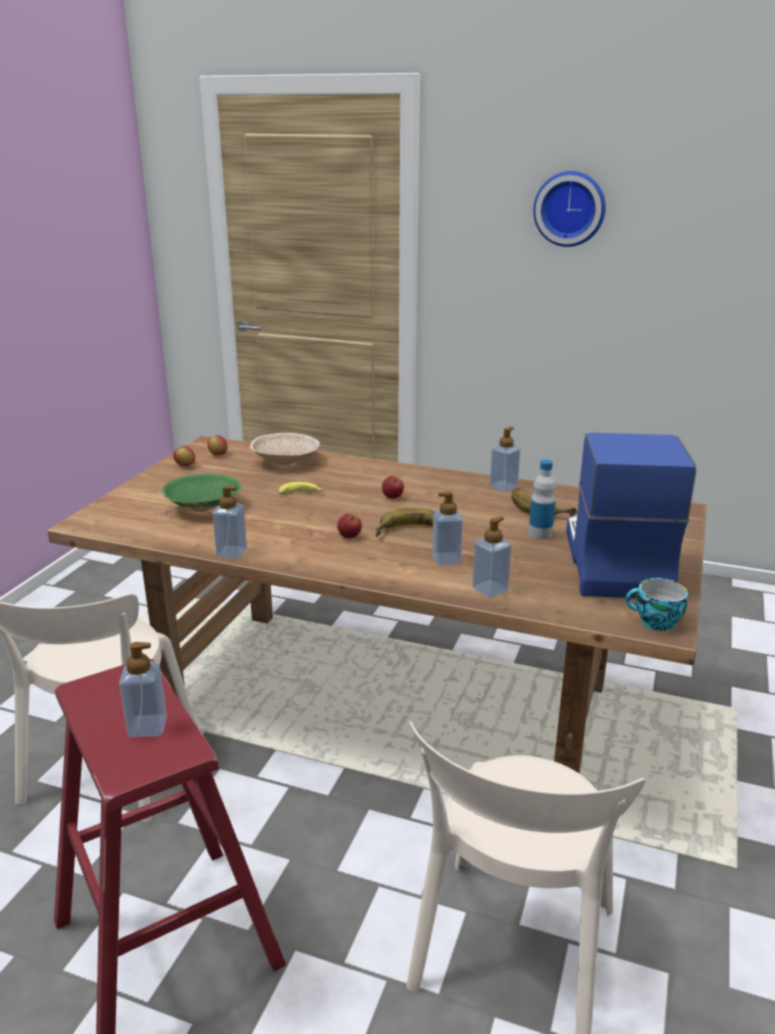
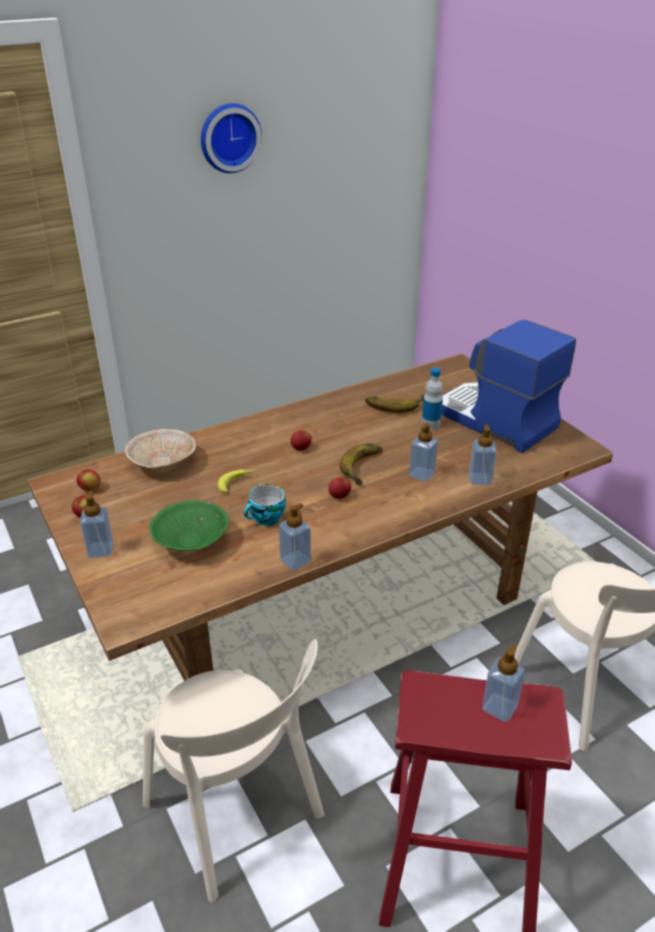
camera: 50 degrees left, 10 degrees up
(503, 486) = (346, 400): soap dispenser -> soap dispenser (100, 550)
(655, 622) = (575, 447): cup -> cup (266, 519)

